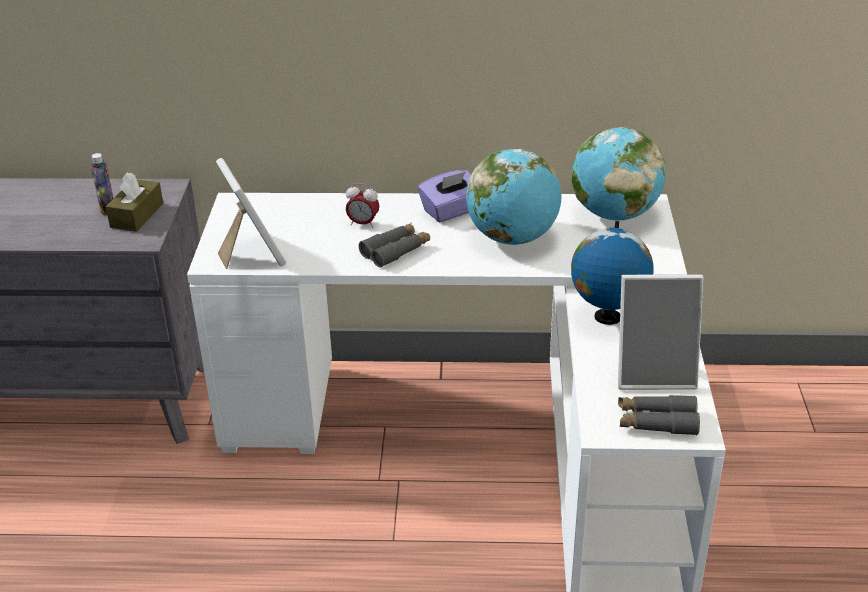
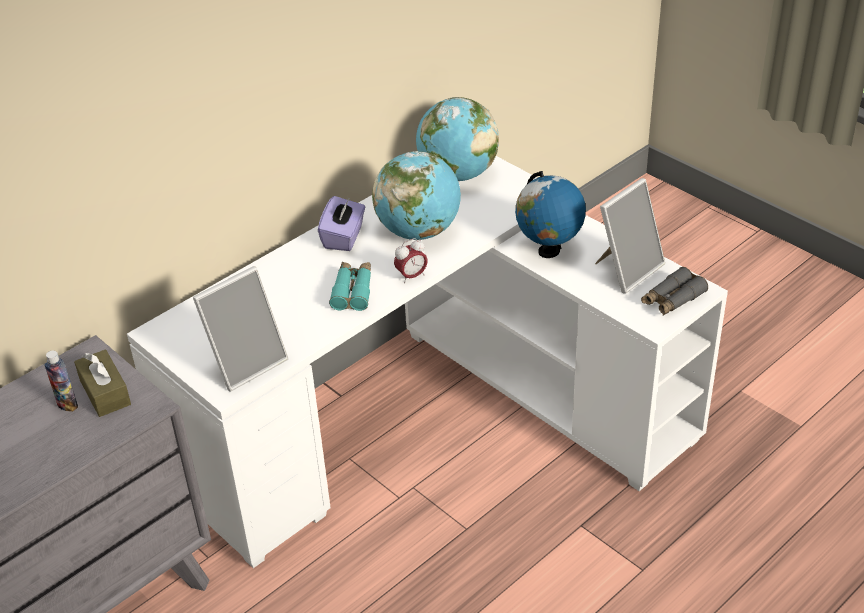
camera: 45 degrees left, 5 degrees up
(251, 254) = (246, 363): picture frame -> picture frame turned 120 degrees clockwise
(363, 224) = (294, 286): alarm clock -> alarm clock (411, 276)
(396, 250) = (353, 291): grey binoculars -> turquoise binoculars

